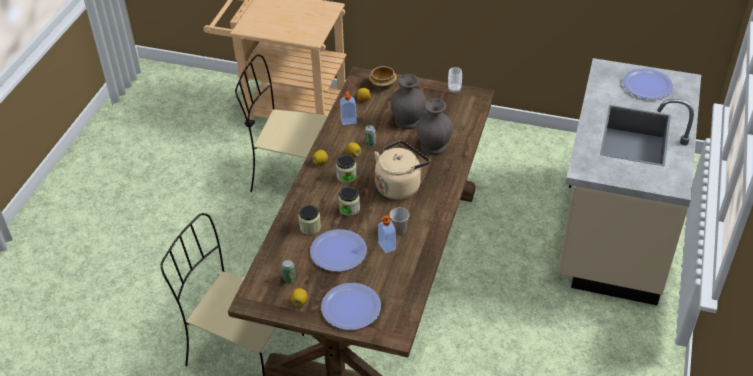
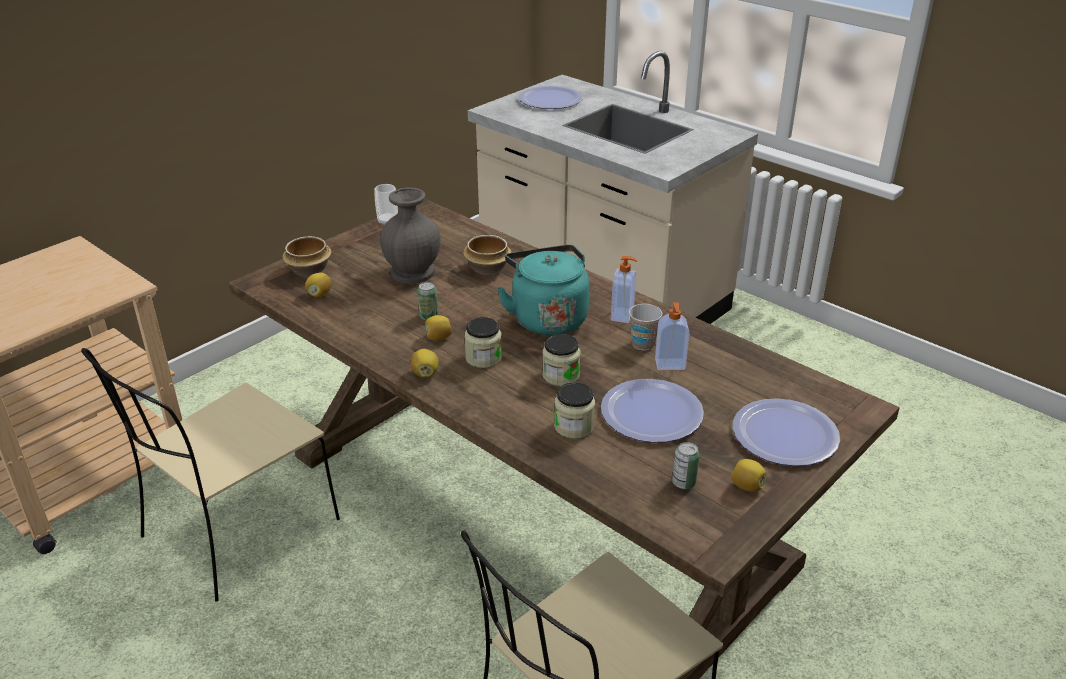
camera: 65 degrees left, 10 degrees down
(348, 121) = (356, 321): soap dispenser -> soap dispenser (623, 316)
(399, 185) = (547, 317): beige kettle -> turquoise kettle
(434, 145) = (487, 268): grey vase -> bowl

